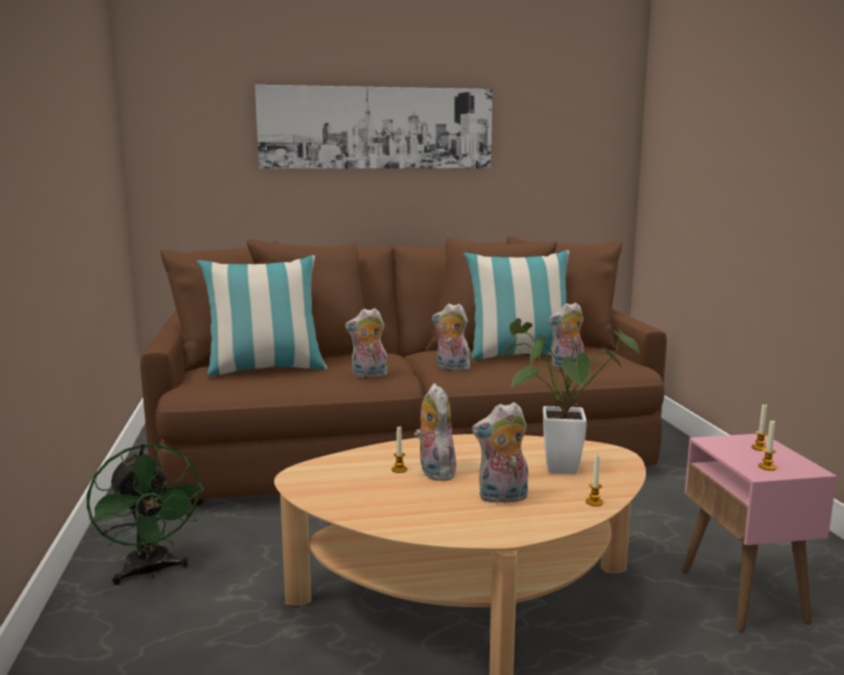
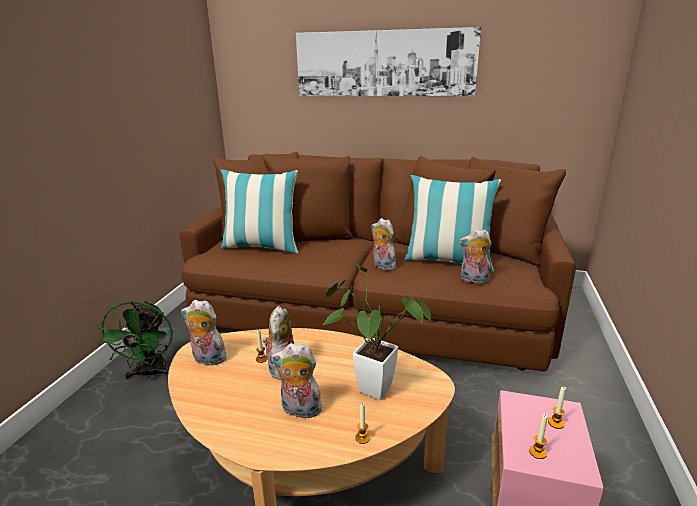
camera: 25 degrees right, 10 degrees up
(368, 375) = (318, 264): plush toy -> plush toy (207, 359)

